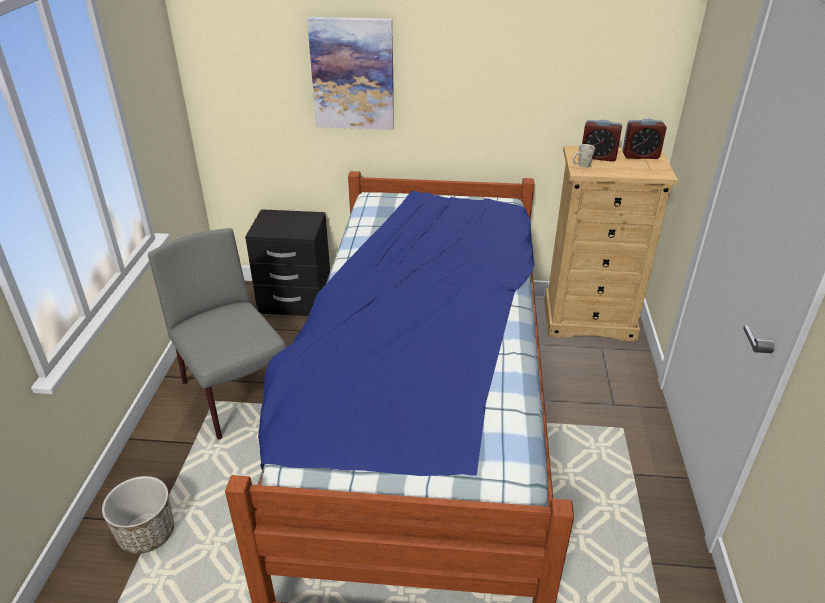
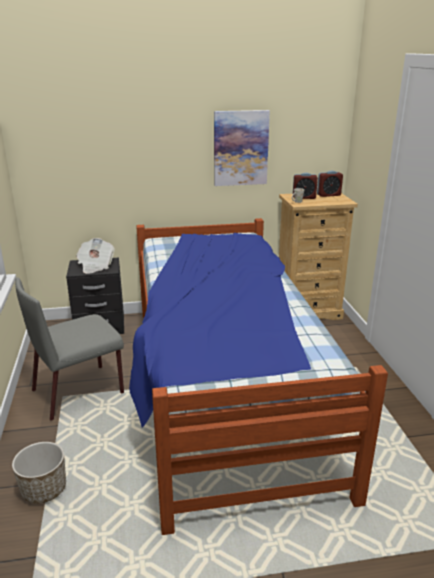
camera: 15 degrees left, 10 degrees down
(236, 396) = (79, 391): grey chair -> grey chair turned 75 degrees counterclockwise
(289, 223) = (95, 266): none -> newspaper
(353, 74) = (136, 156): picture -> picture (240, 148)

